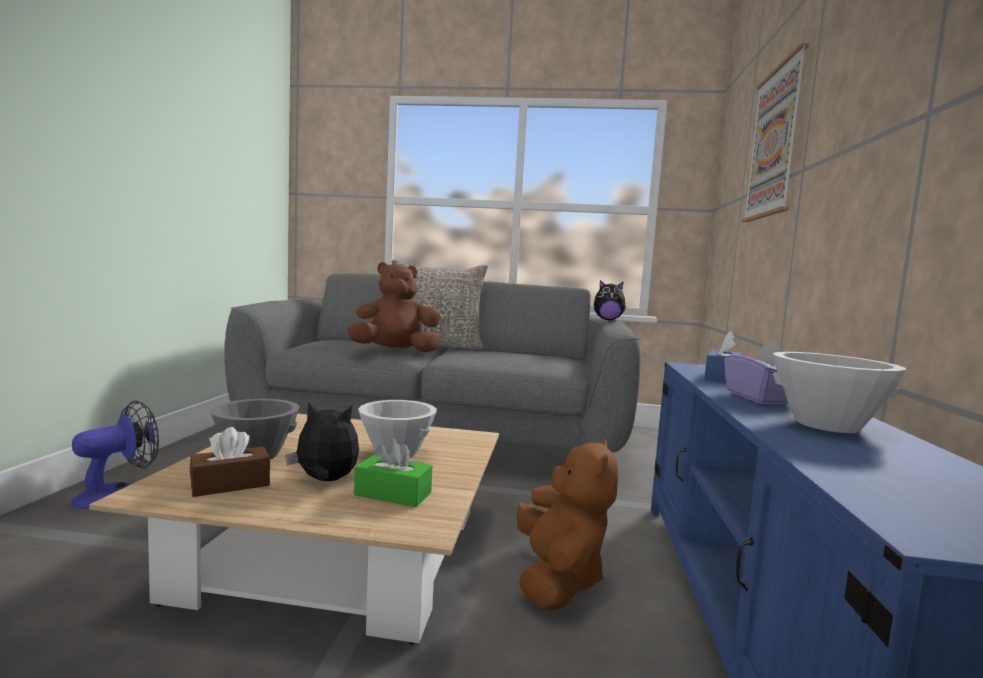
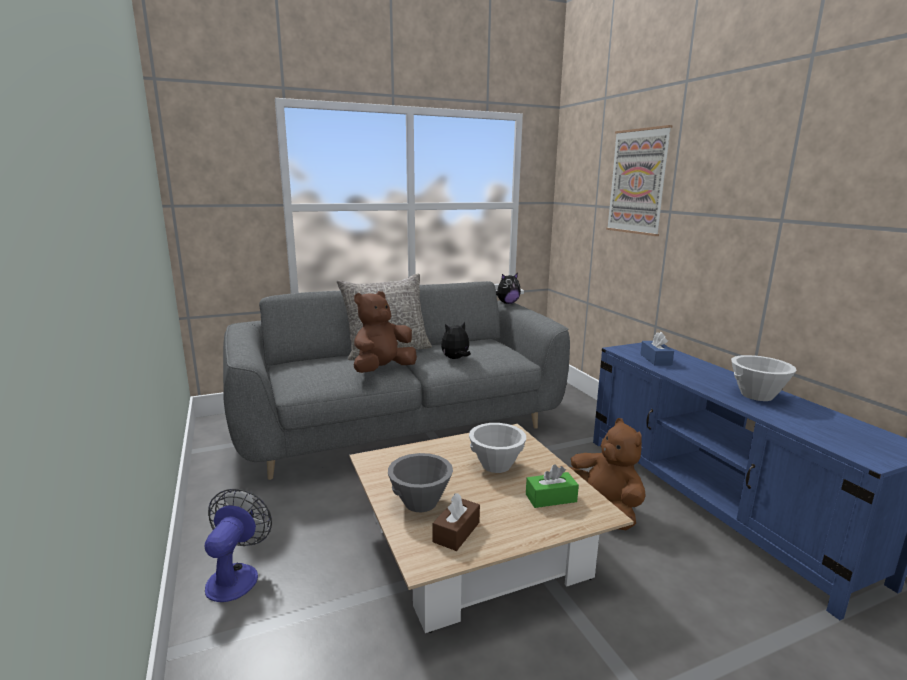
camera: 30 degrees left, 10 degrees up
(325, 481) = (501, 505): plush toy -> plush toy (455, 359)
(759, 398) = (703, 379): purple tissue box -> none

